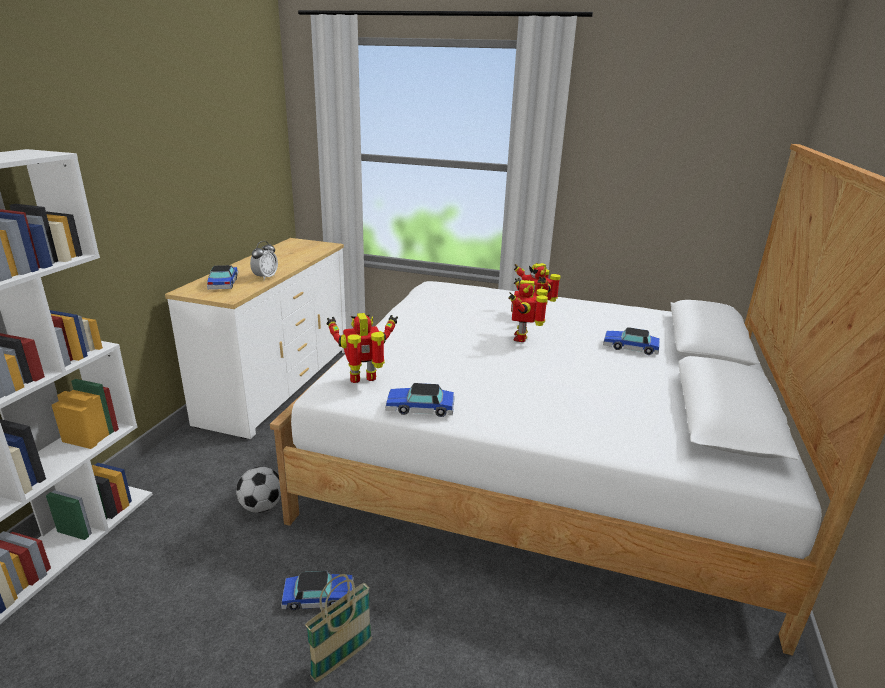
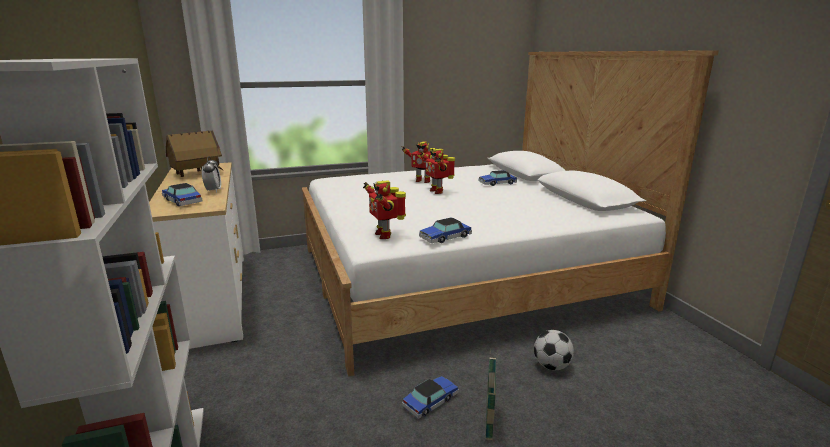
camera: 35 degrees left, 5 degrees down
(262, 506) = (316, 374): football -> football (551, 366)
(290, 252) = (197, 174): none -> toy house
(364, 380) = (384, 235): toy robot -> toy robot turned 60 degrees counterclockwise

